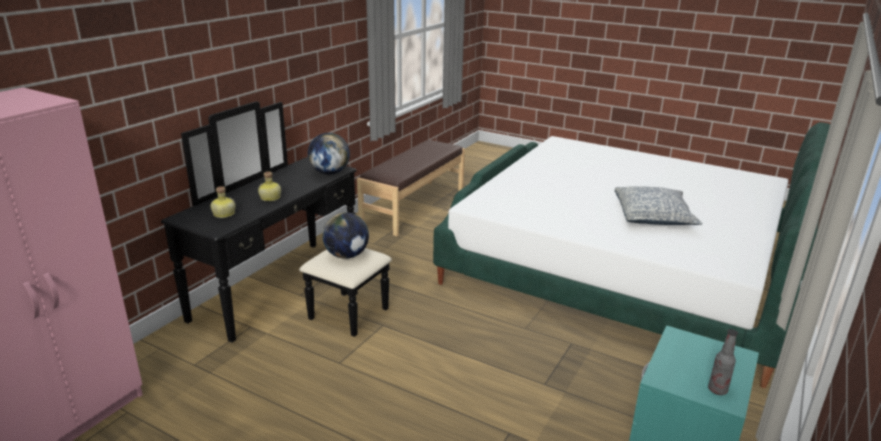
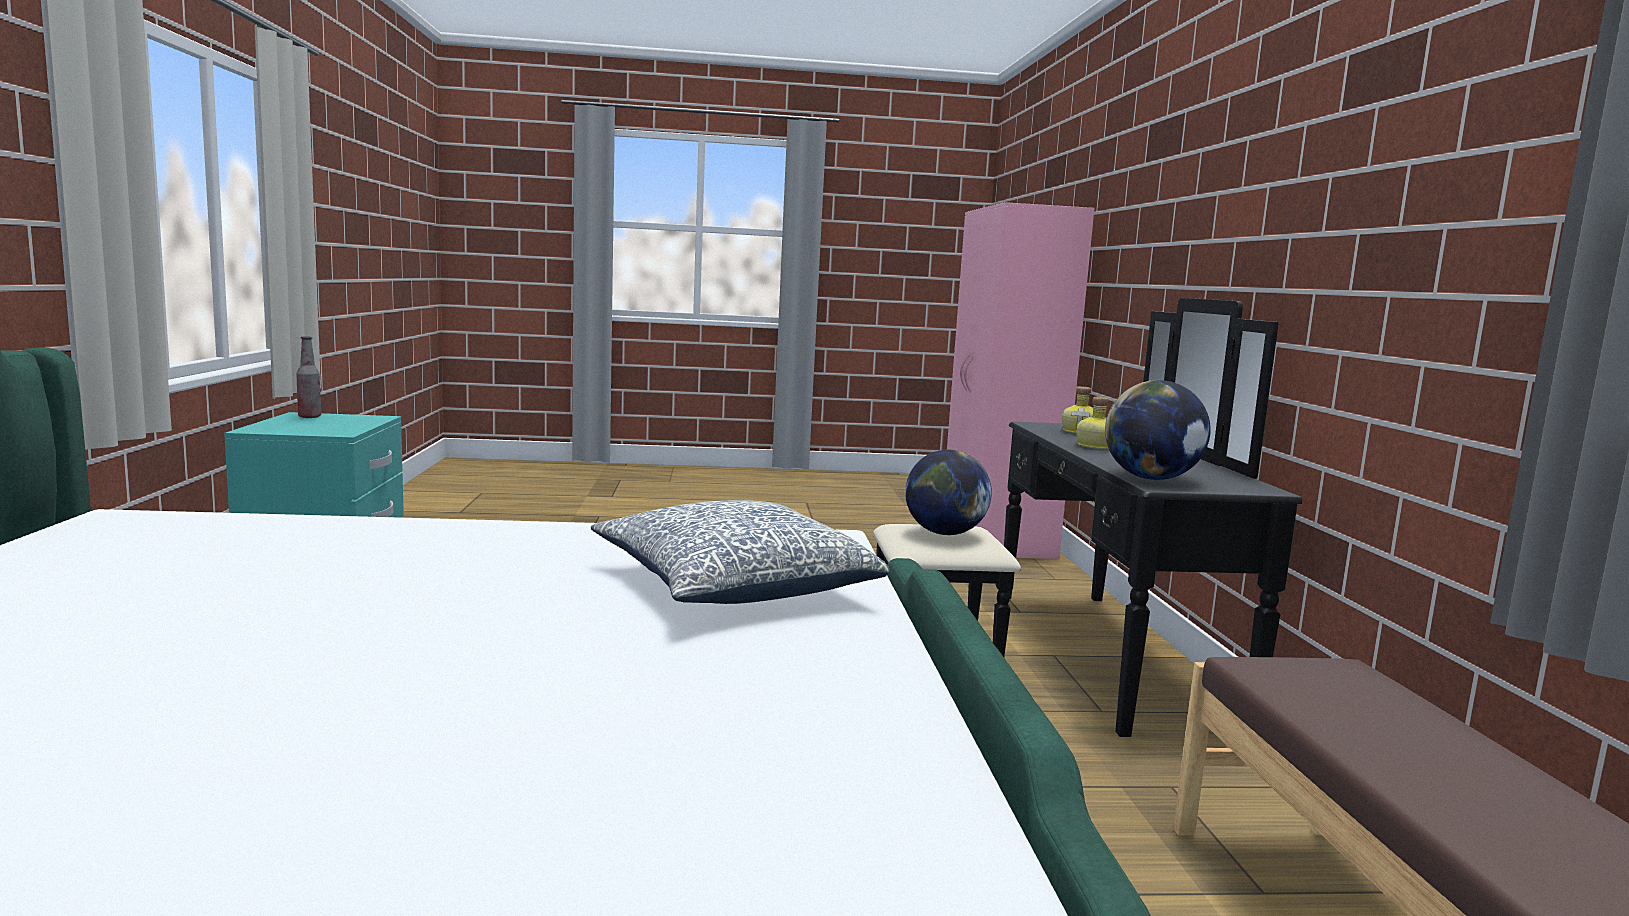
camera: 145 degrees right, 15 degrees down
(653, 217) = (293, 589): pillow -> pillow (731, 586)

